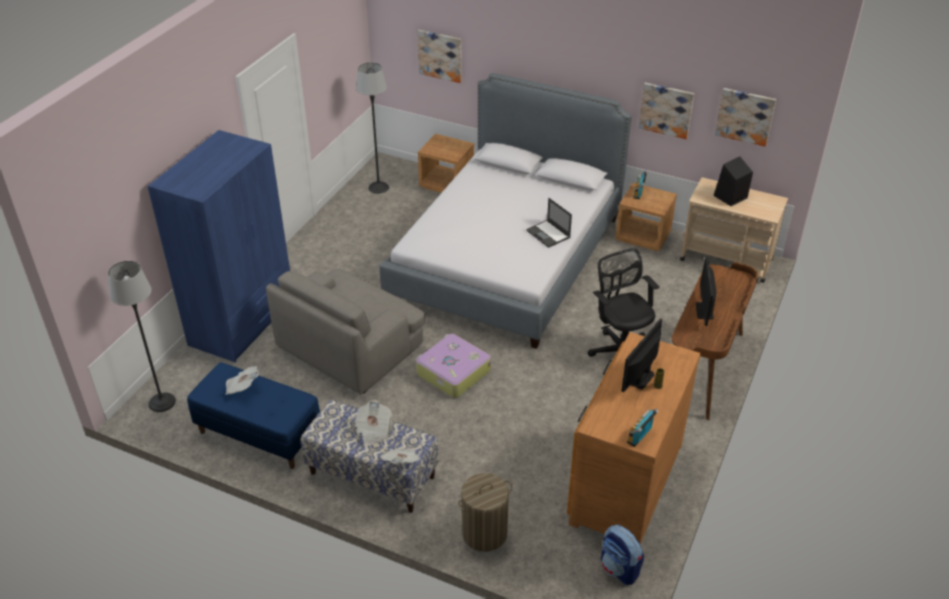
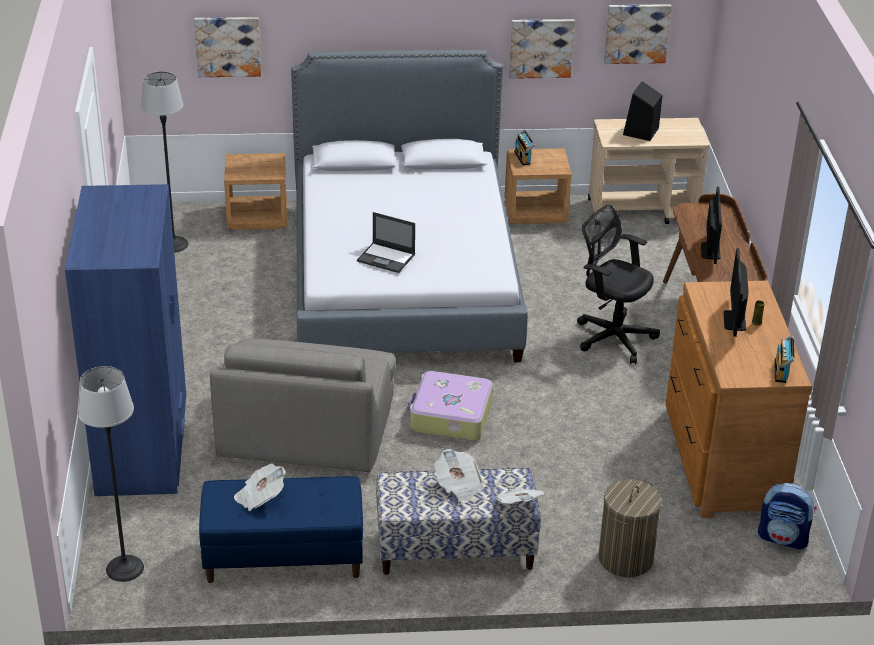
camera: 30 degrees left, 5 degrees down
(548, 234) = (473, 225): laptop -> laptop (387, 258)
(704, 311) = (710, 251): monitor -> monitor turned 150 degrees counterclockwise

